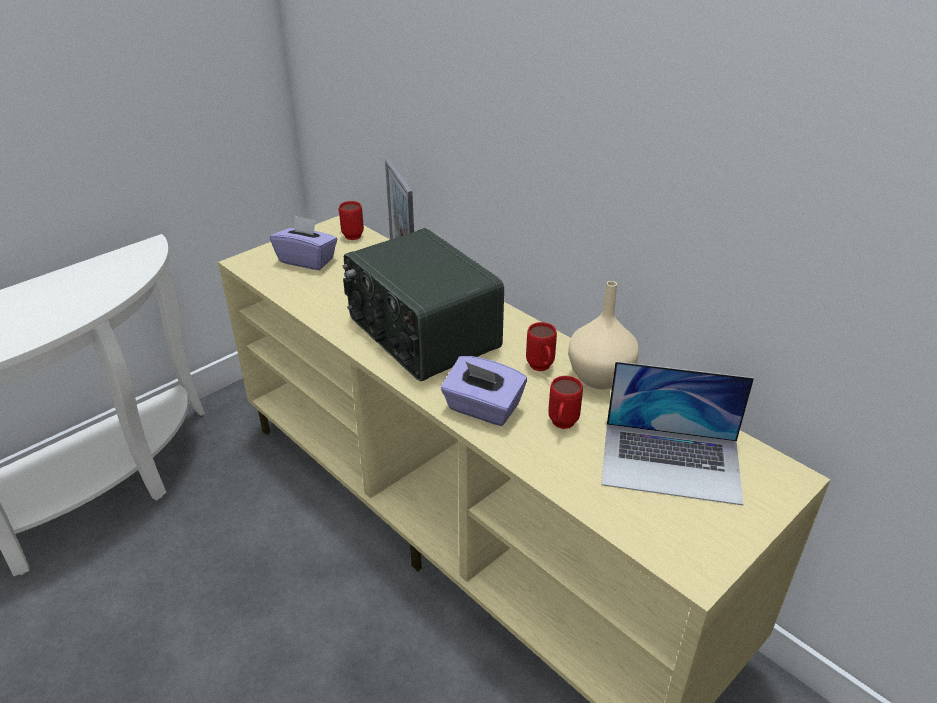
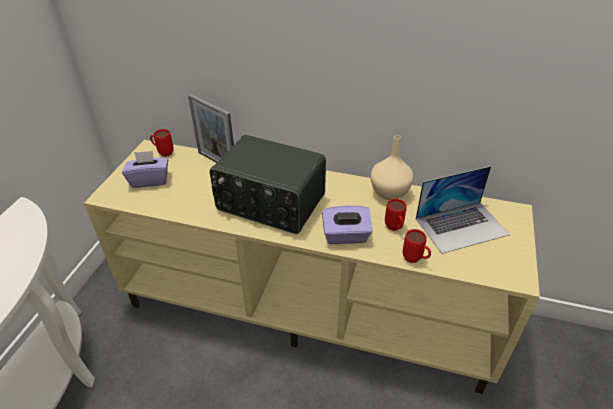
camera: 30 degrees left, 5 degrees up
(541, 369) = (355, 199): red mug -> red mug (415, 260)

